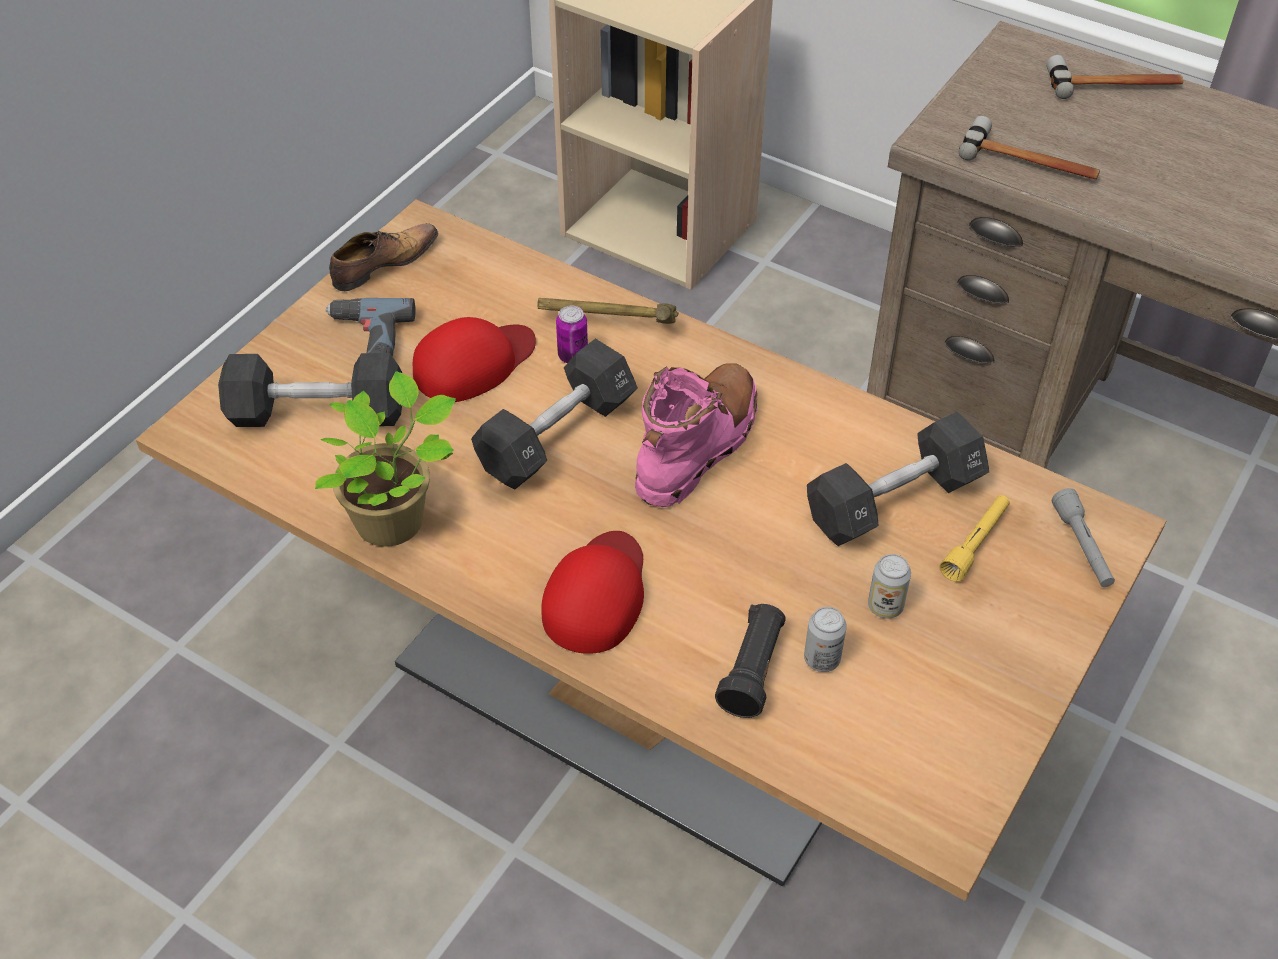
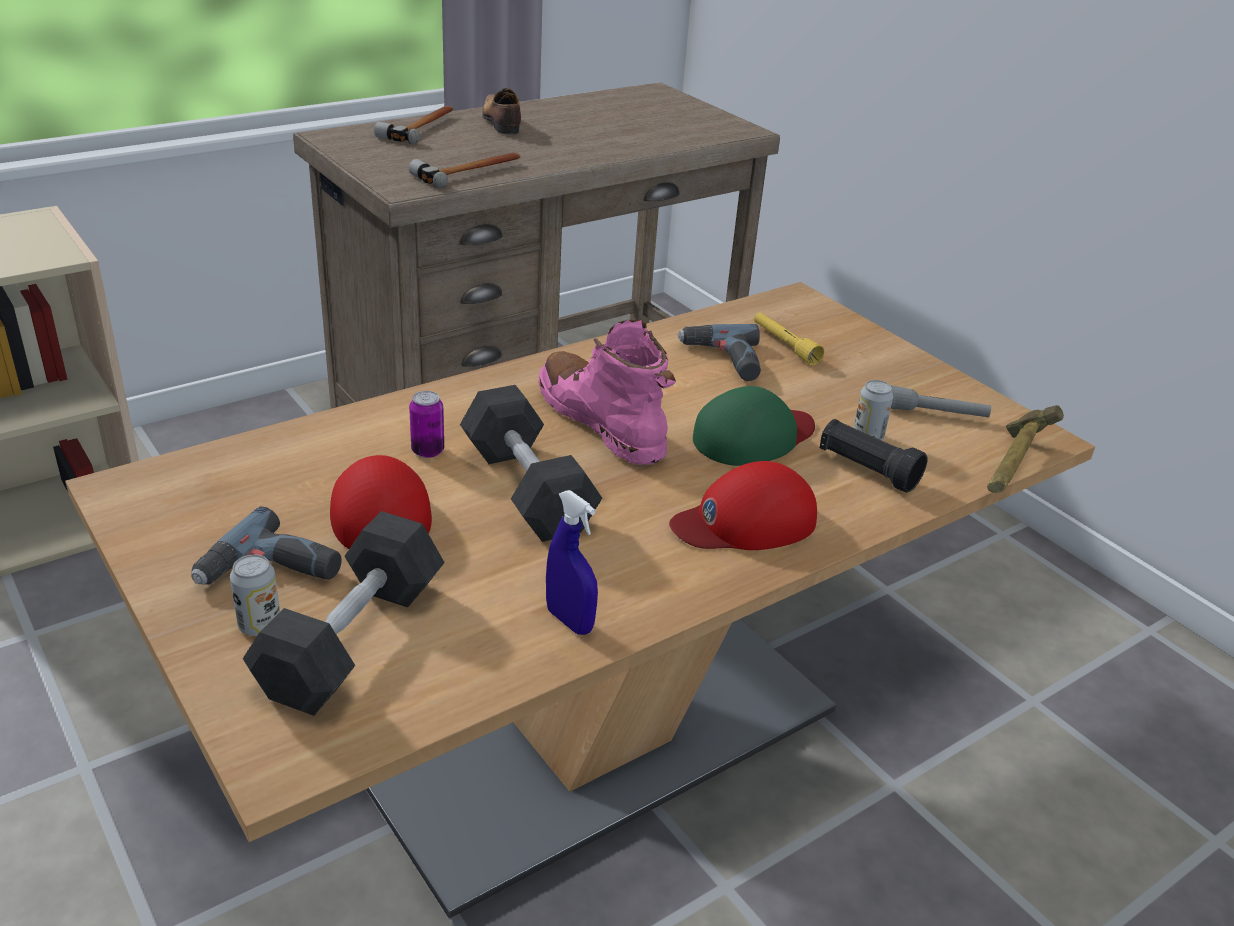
camera: 70 degrees left, 15 degrees down
(382, 264) = (151, 530): shoe -> shoe (500, 122)
(395, 520) = (569, 621): potted plant -> blue spray bottle
(597, 594) = (745, 522): red cap -> red cap turned 60 degrees counterclockwise
(608, 324) = (403, 421): hammer -> hammer (1011, 469)
(752, 564) = (753, 437): none -> green cap
(885, 606) = (827, 396): can -> can (259, 625)
(894, 500) = (723, 360): black dumbbell -> power drill
(1082, 547) = (809, 313): grey flashlight -> grey flashlight (936, 414)

